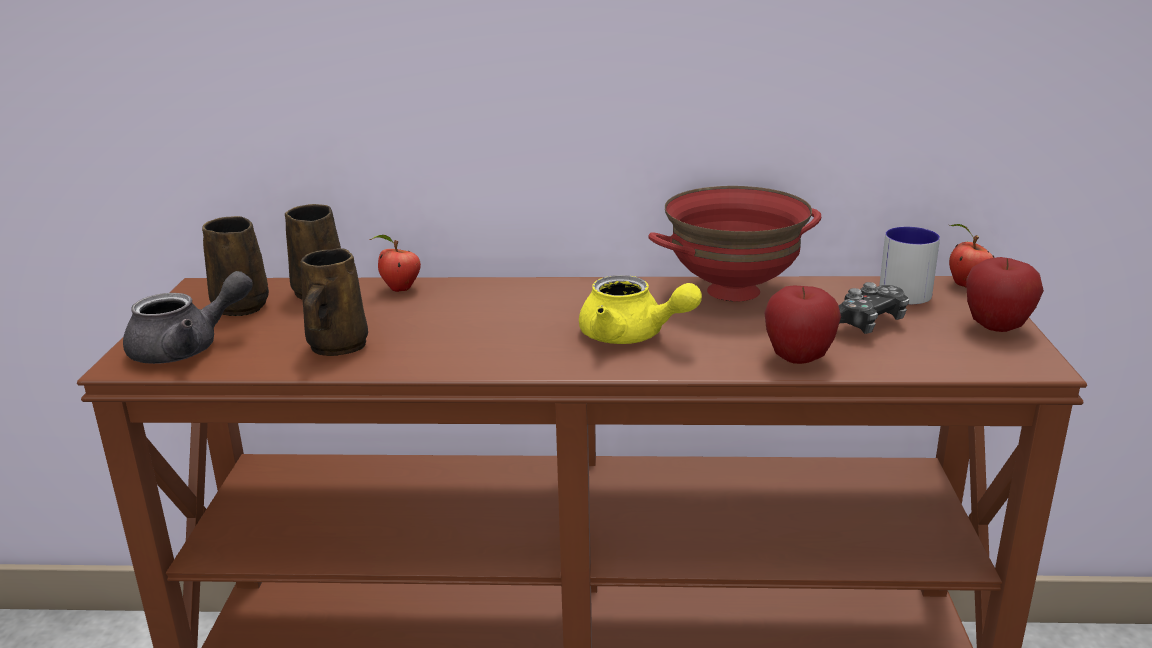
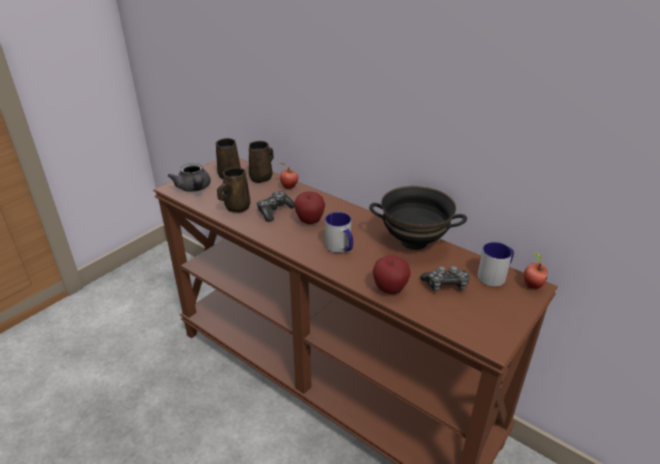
camera: 35 degrees right, 10 degrees up
(188, 348) = (194, 188): grey teapot -> grey teapot turned 60 degrees clockwise
(427, 328) = (275, 211): none -> game controller
(632, 336) = (340, 248): yellow teapot -> mug
(733, 290) = (414, 241): red bowl -> black bowl
(996, 328) = (507, 316): apple -> apple (310, 221)

